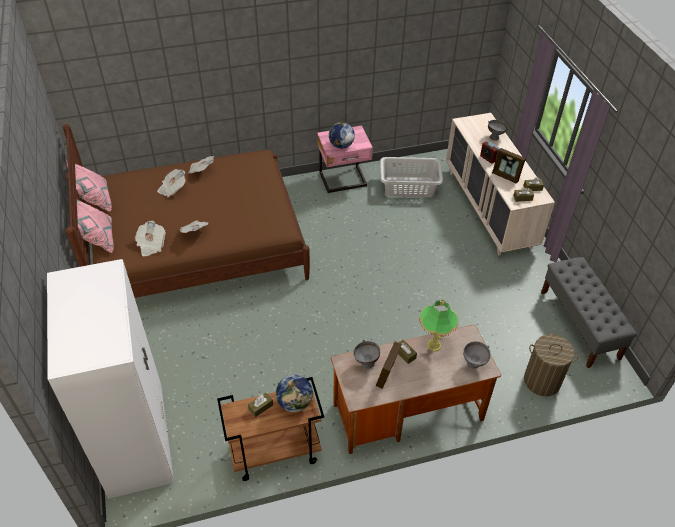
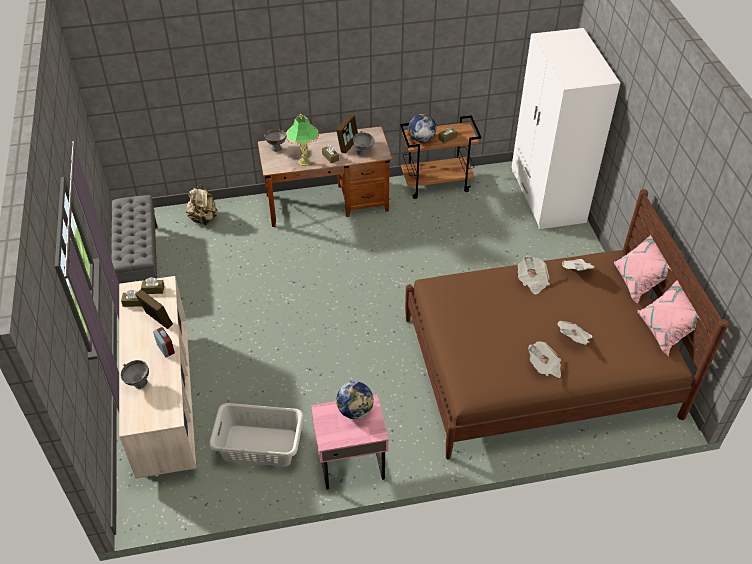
camera: 175 degrees left, 0 degrees up
(541, 381) = (204, 218): laundry basket -> beige backpack

